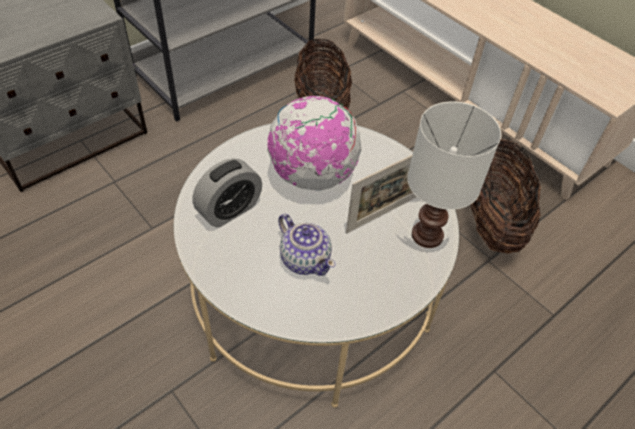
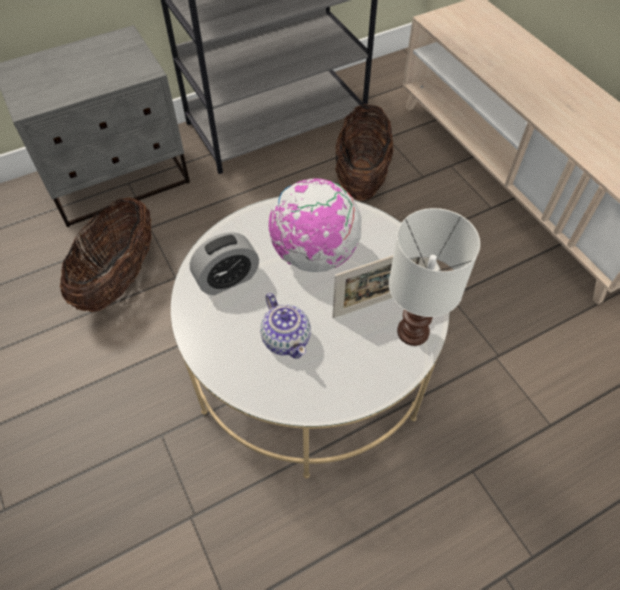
camera: 15 degrees right, 5 degrees up
(492, 220) = (510, 316): basket -> basket (119, 278)

